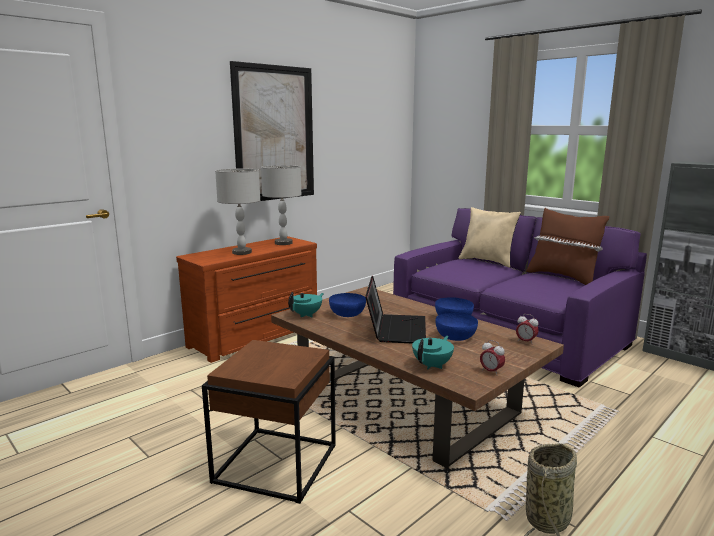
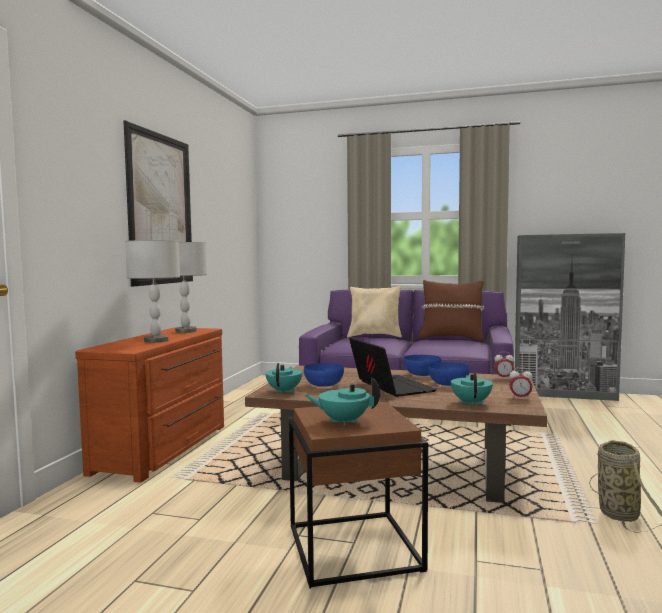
camera: 30 degrees left, 10 degrees down
(258, 363) = (343, 421): none -> turquoise teapot

